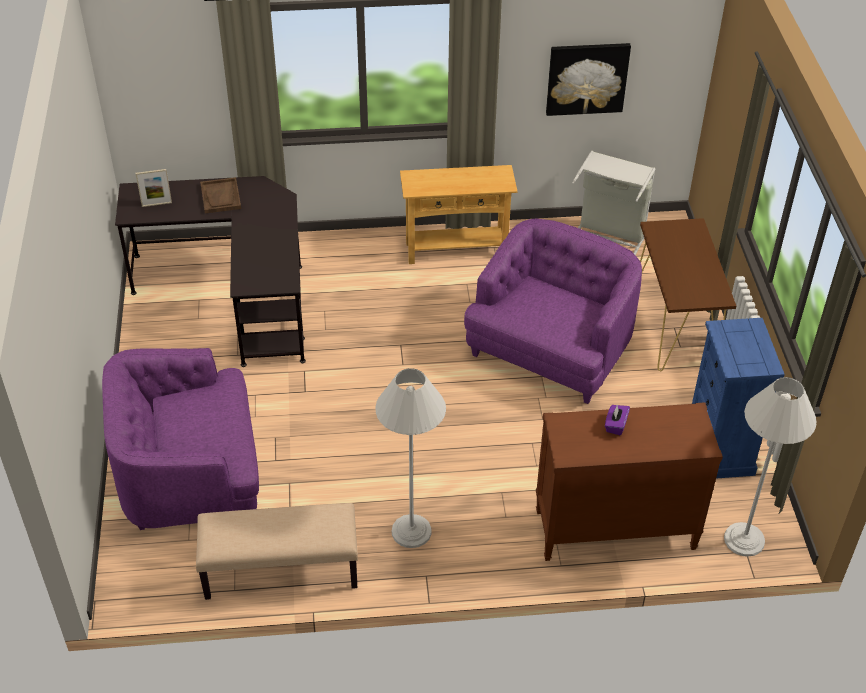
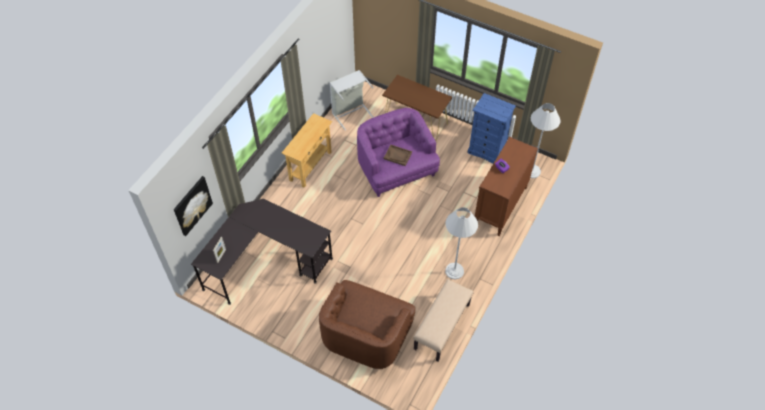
camera: 55 degrees left, 10 degrees up
(191, 476) = (366, 334): purple armchair -> brown armchair
(221, 197) = (239, 228): brown tray -> brown tray (397, 155)
(587, 78) = (320, 54): picture -> picture (192, 205)

